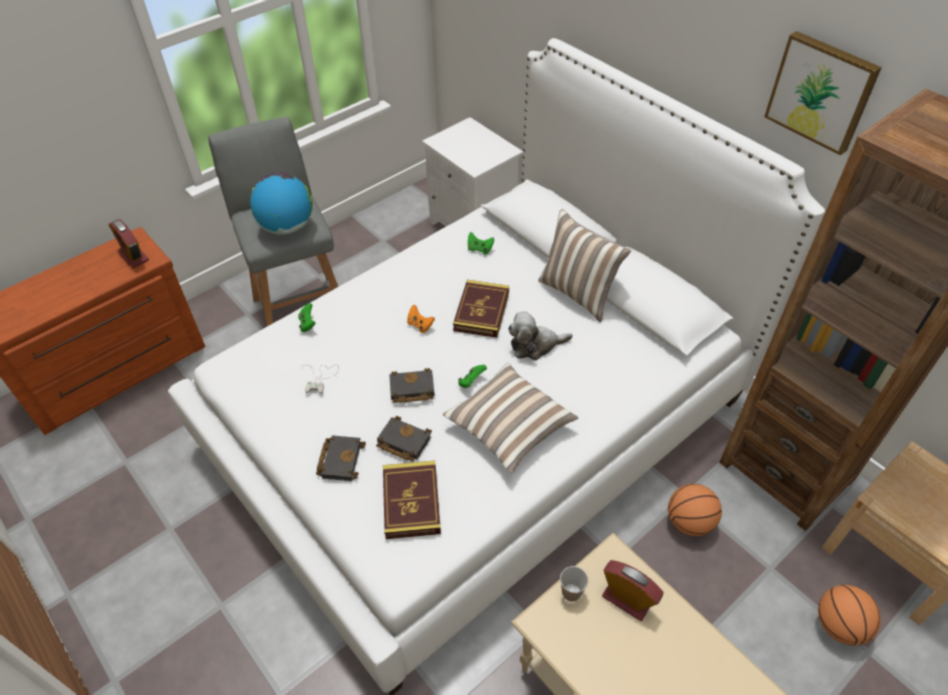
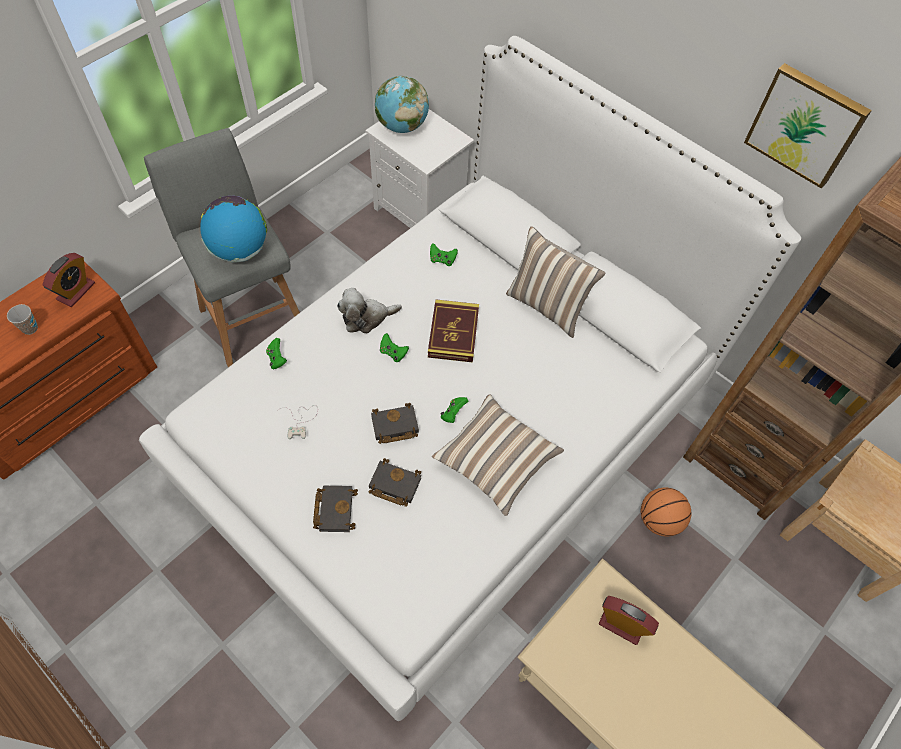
camera: 10 degrees left, 10 degrees up
(133, 256) = (76, 291): alarm clock -> alarm clock turned 105 degrees counterclockwise
(411, 502) = (411, 548): book -> none
(420, 325) = (393, 353): orange game controller -> green game controller
(456, 138) = (402, 126): none -> globe
(535, 345) = (511, 368): plush toy -> plush toy (366, 318)
(571, 592) = (570, 623): cup -> cup (30, 328)
(838, 625) = (797, 609): basketball -> none

